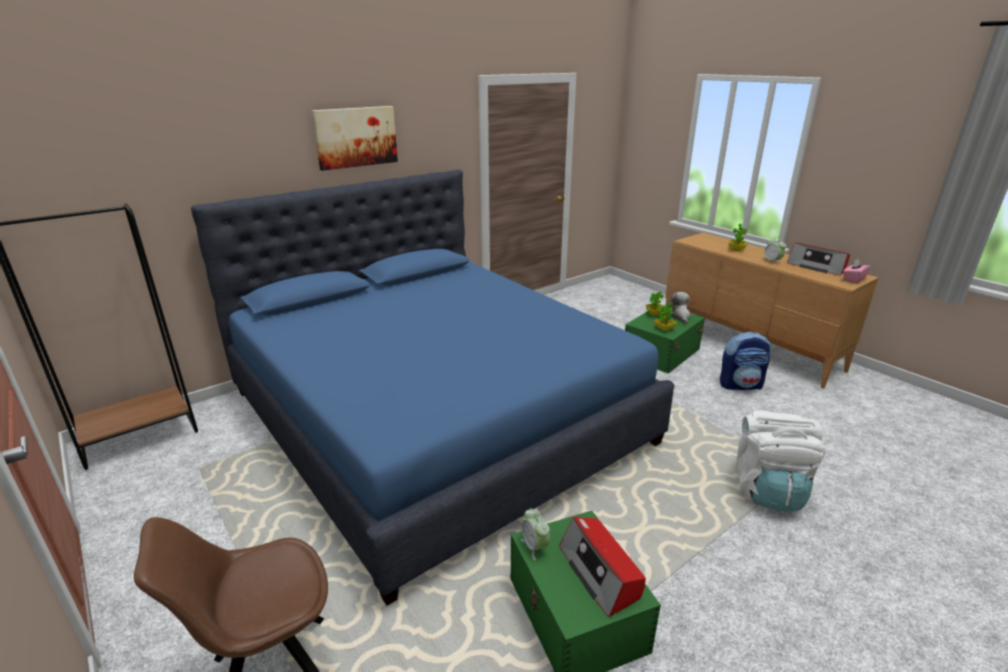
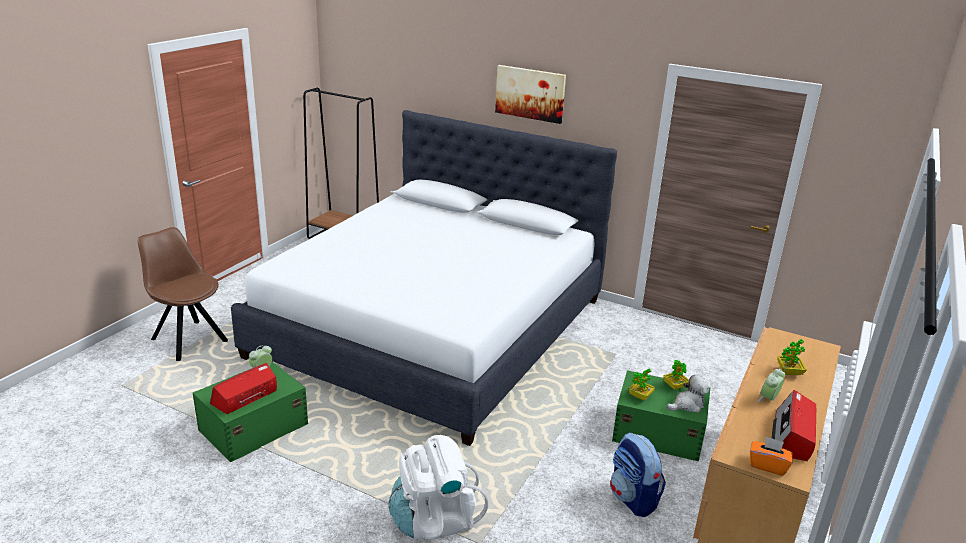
camera: 65 degrees right, 0 degrees up
(435, 416) = (433, 327): blue bed -> white bed
(853, 279) = (767, 465): pink tissue box -> orange tissue box

